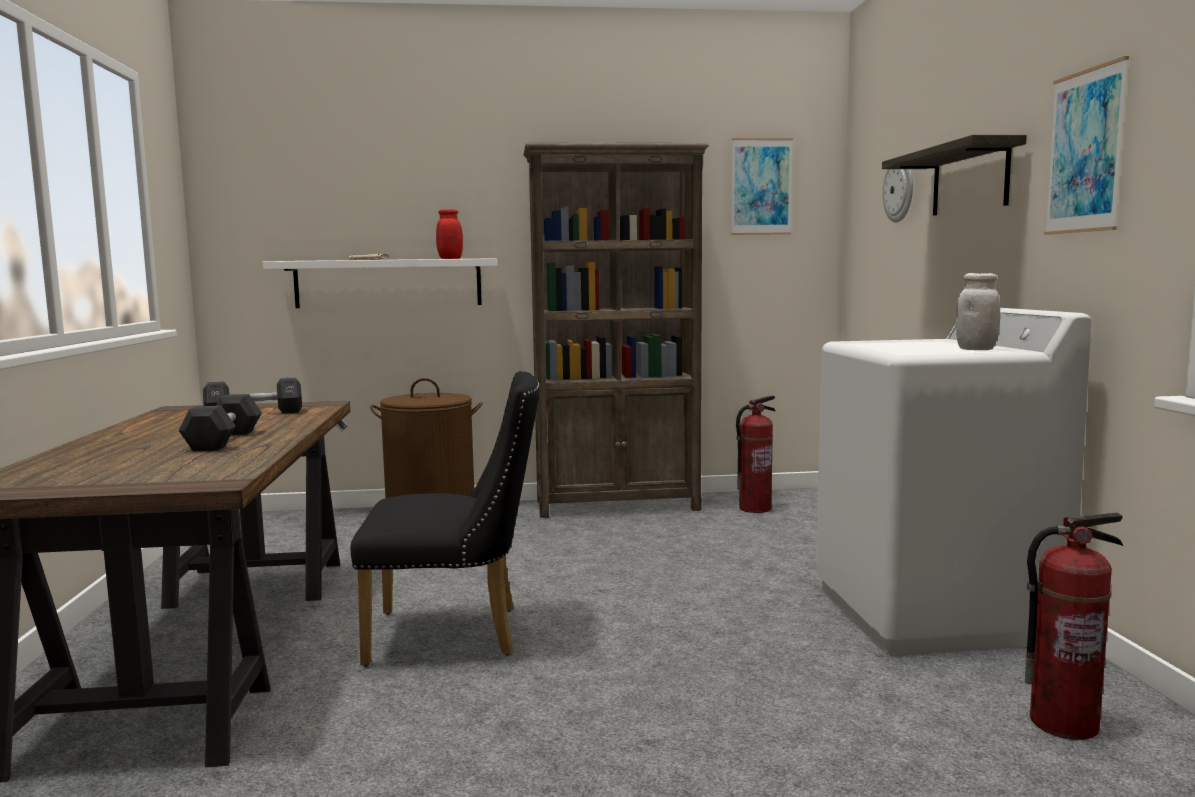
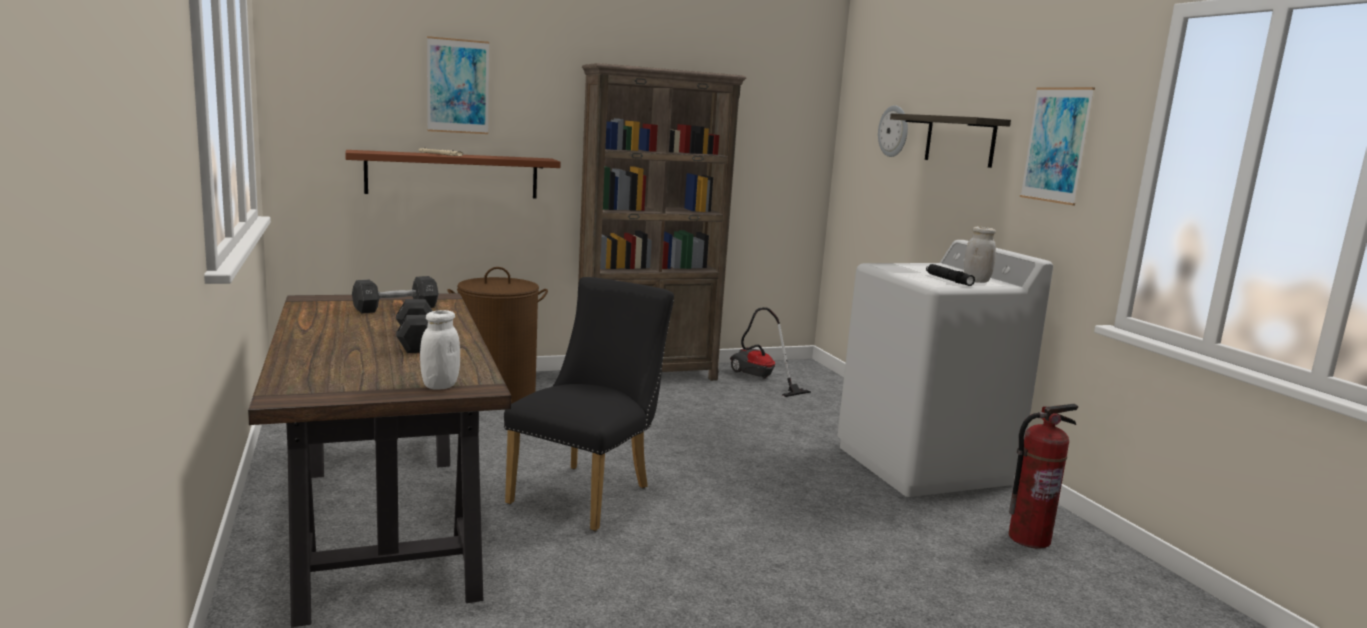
camera: 15 degrees left, 5 degrees up
(171, 480) = (440, 385): none -> white jar
(388, 283) = (453, 175): white shelf -> brown shelf
(450, 258) = (516, 158): red jar -> none
(457, 635) = (588, 492): black chair -> black chair turned 45 degrees counterclockwise
(755, 508) = (759, 378): fire extinguisher -> vacuum cleaner
(761, 187) = (774, 109): picture -> picture (458, 86)
(933, 349) = (949, 280): none -> black flashlight

